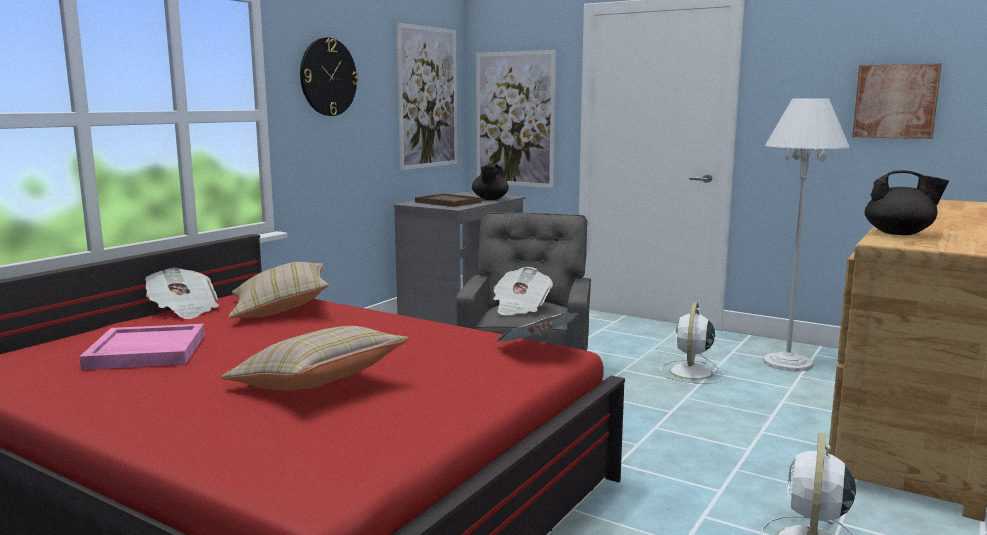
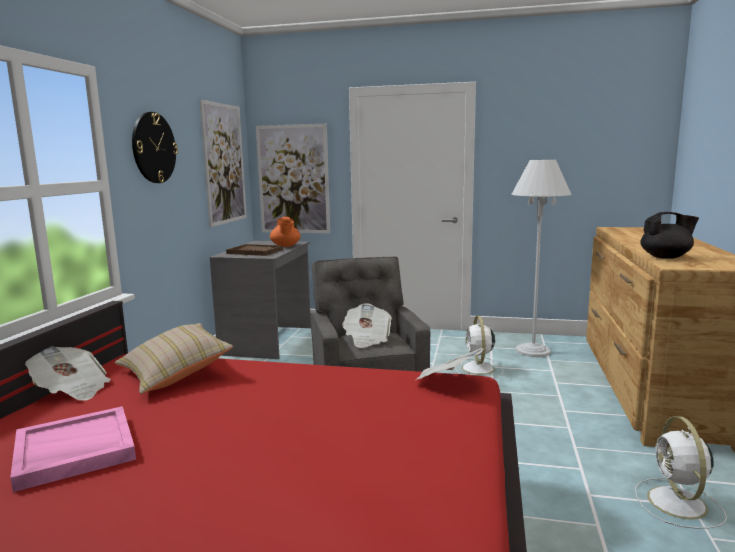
camera: 20 degrees left, 0 degrees up
(317, 385) = (303, 459): beige pillow -> none
(490, 199) = (285, 246): black teapot -> orange teapot
(895, 101) = (585, 160): picture -> none

